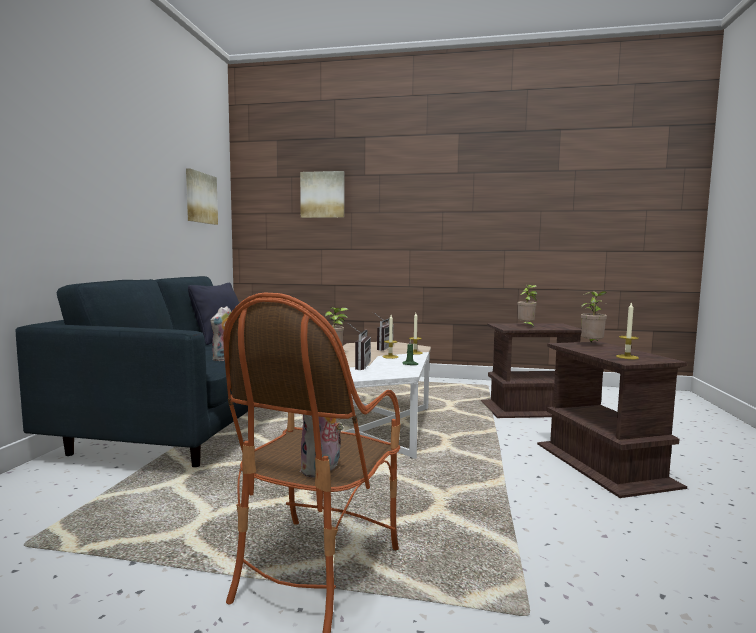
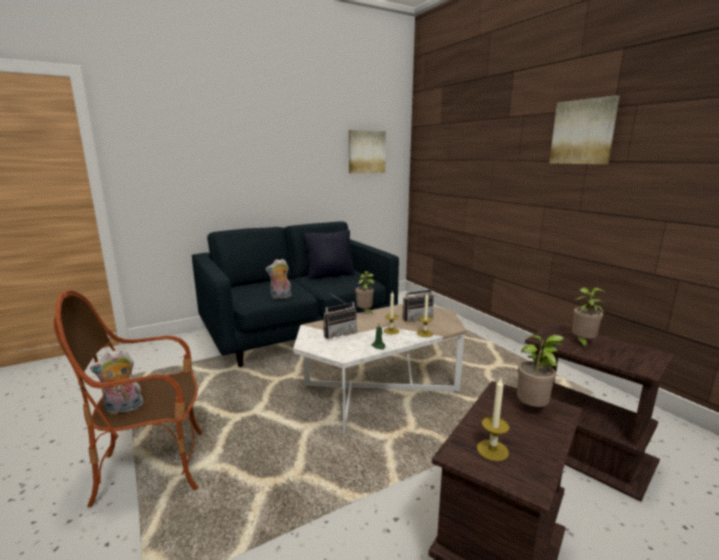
camera: 50 degrees right, 10 degrees up
(323, 195) = (471, 141): picture -> picture (583, 132)

